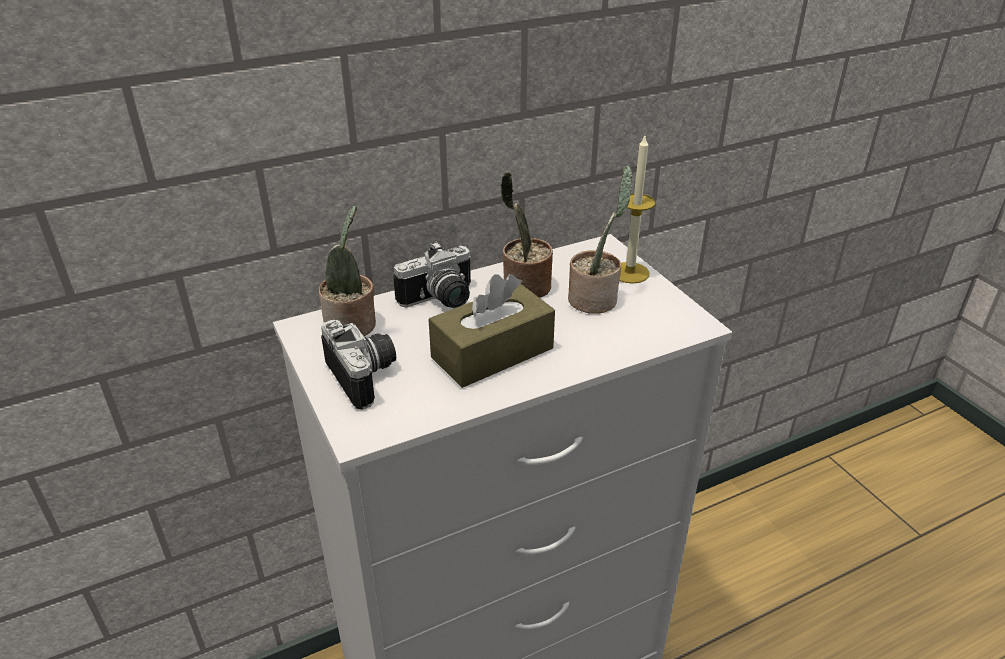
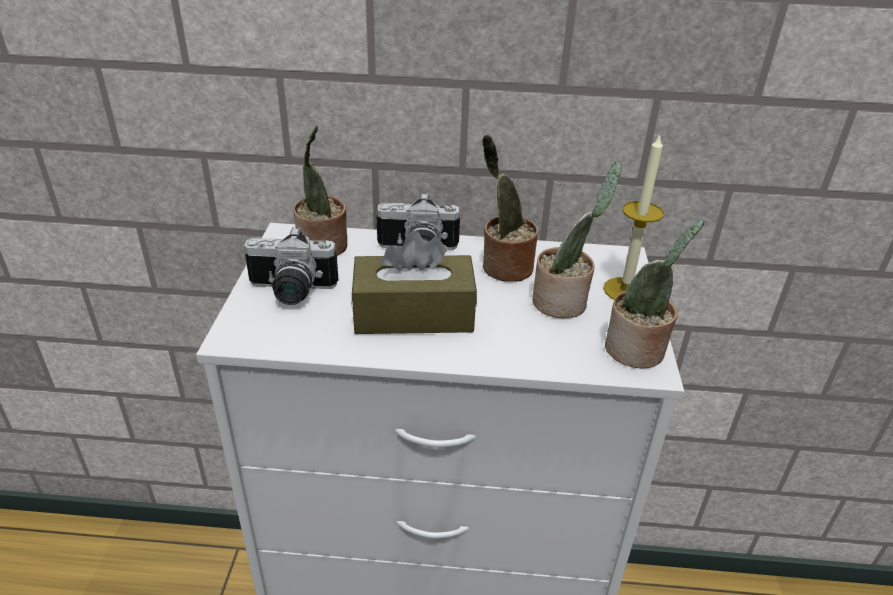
camera: 30 degrees right, 0 degrees up
(367, 376) = (290, 292): camera -> camera turned 90 degrees clockwise
(680, 316) = (637, 352): none -> potted plant

